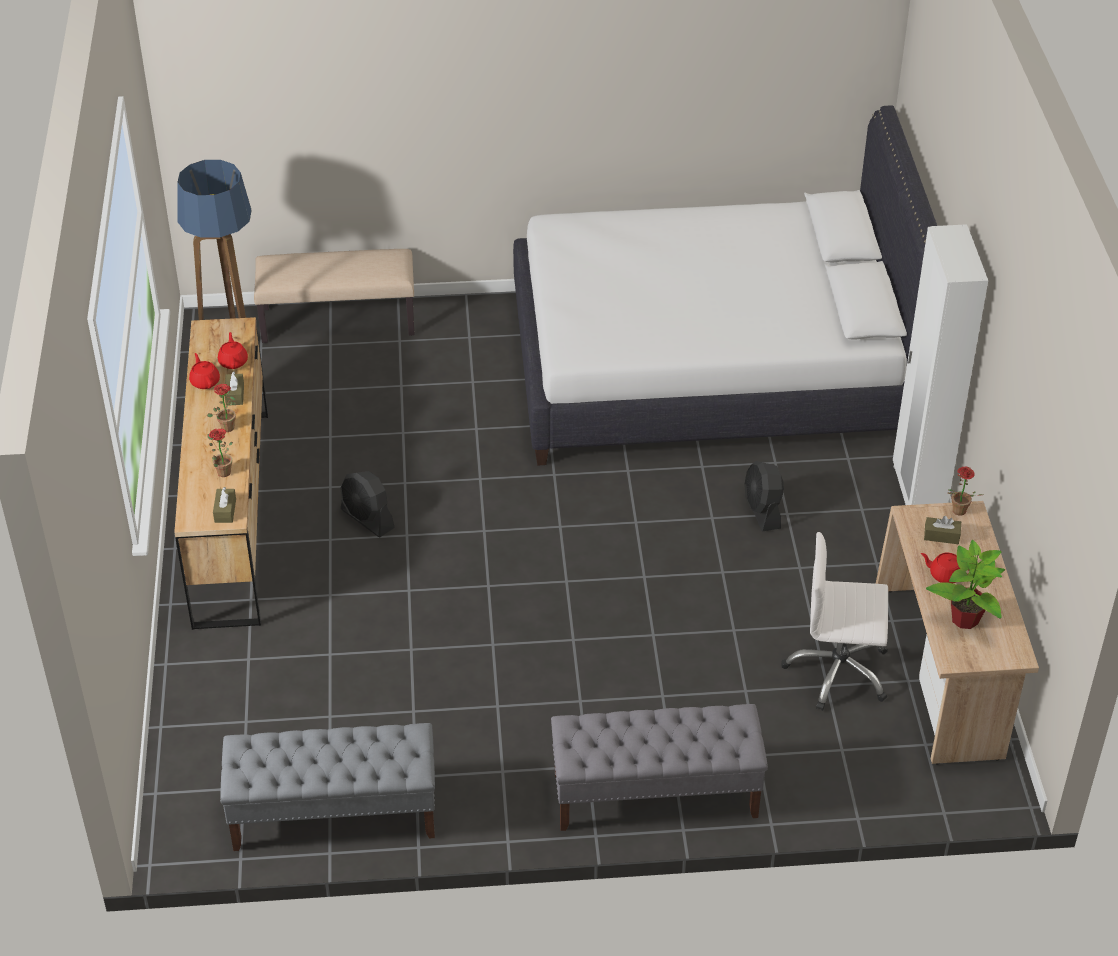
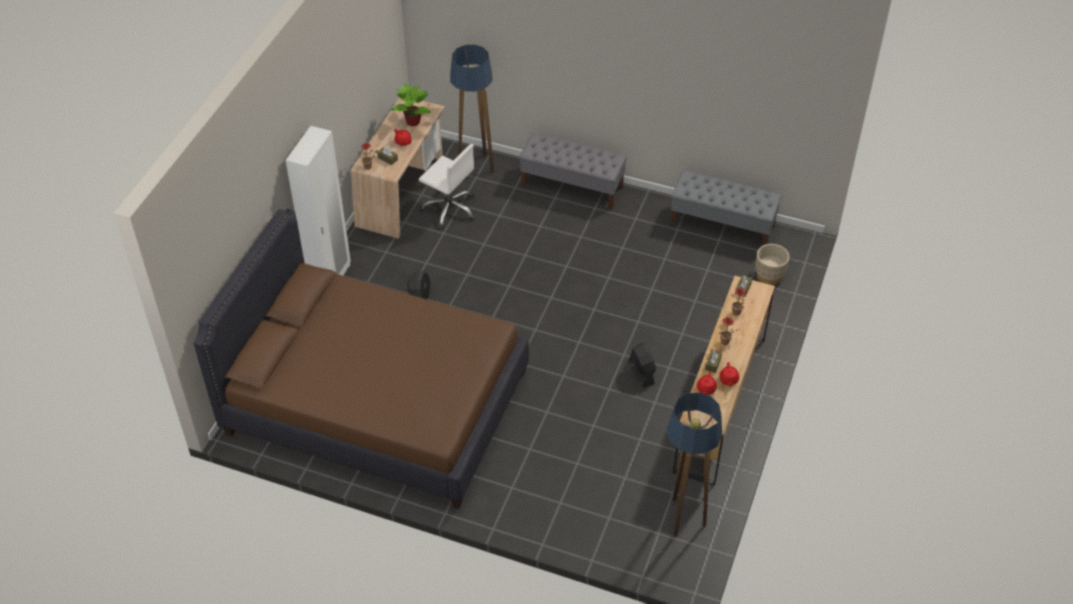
camera: 155 degrees left, 5 degrees up
(214, 743) = (769, 276): none -> beige planter
(339, 321) = (593, 537): beige bench -> none
(708, 368) = (377, 403): white bed -> brown bed
(860, 772) = (475, 166): none -> floor lamp

